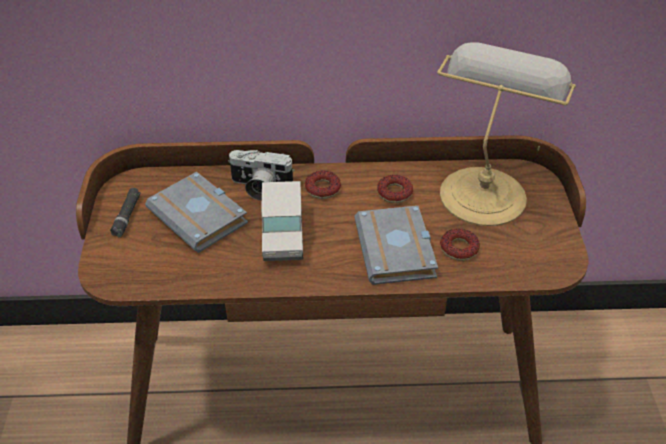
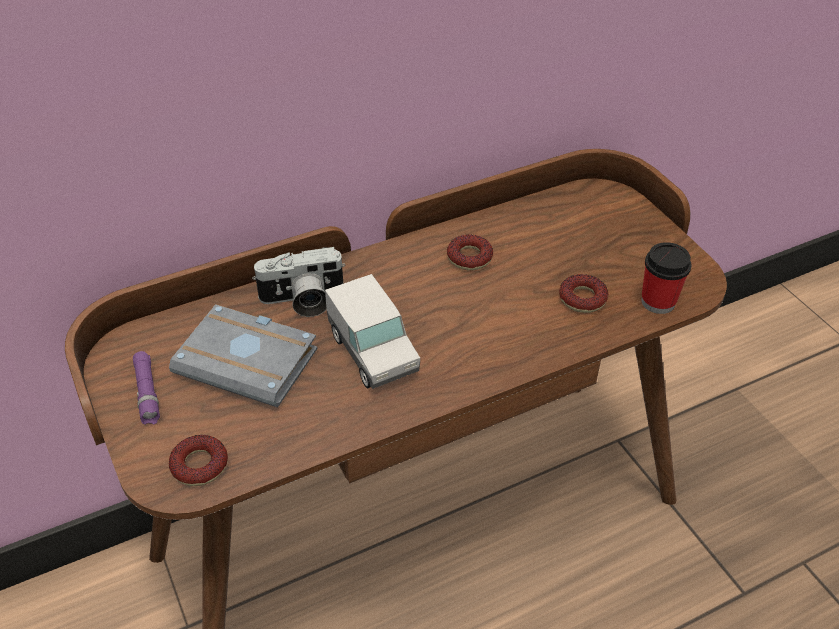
camera: 25 degrees left, 0 degrees up
(127, 216) = (147, 393): black flashlight -> purple flashlight
(322, 188) = (382, 278): donut -> donut (199, 465)
(398, 251) = (518, 324): grey book -> none
(483, 192) = (567, 227): table lamp -> none
(517, 269) = (658, 302): none -> cup

